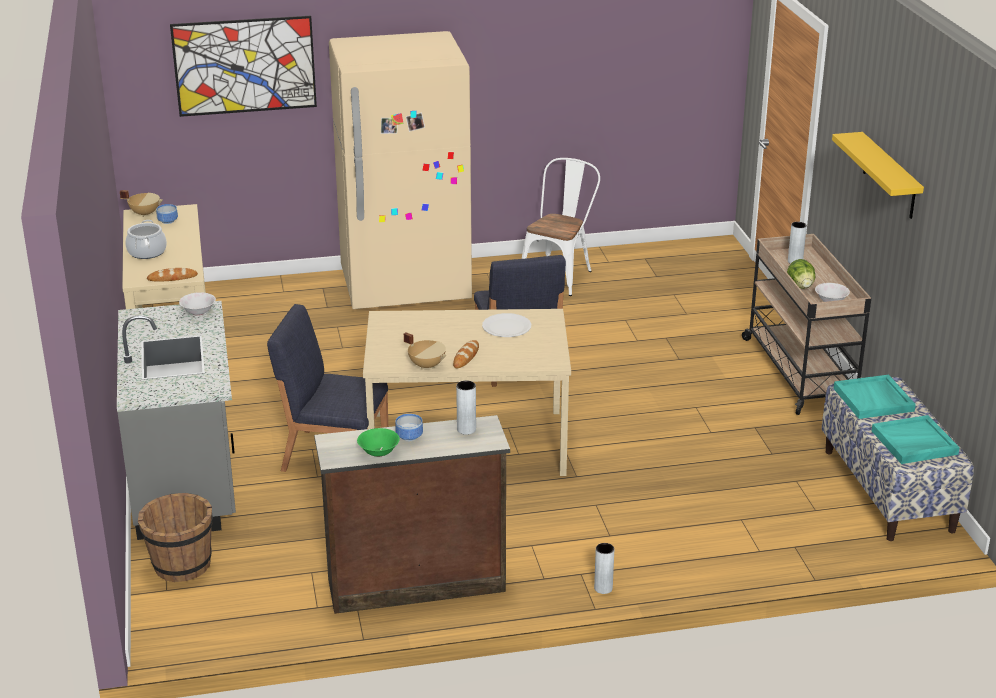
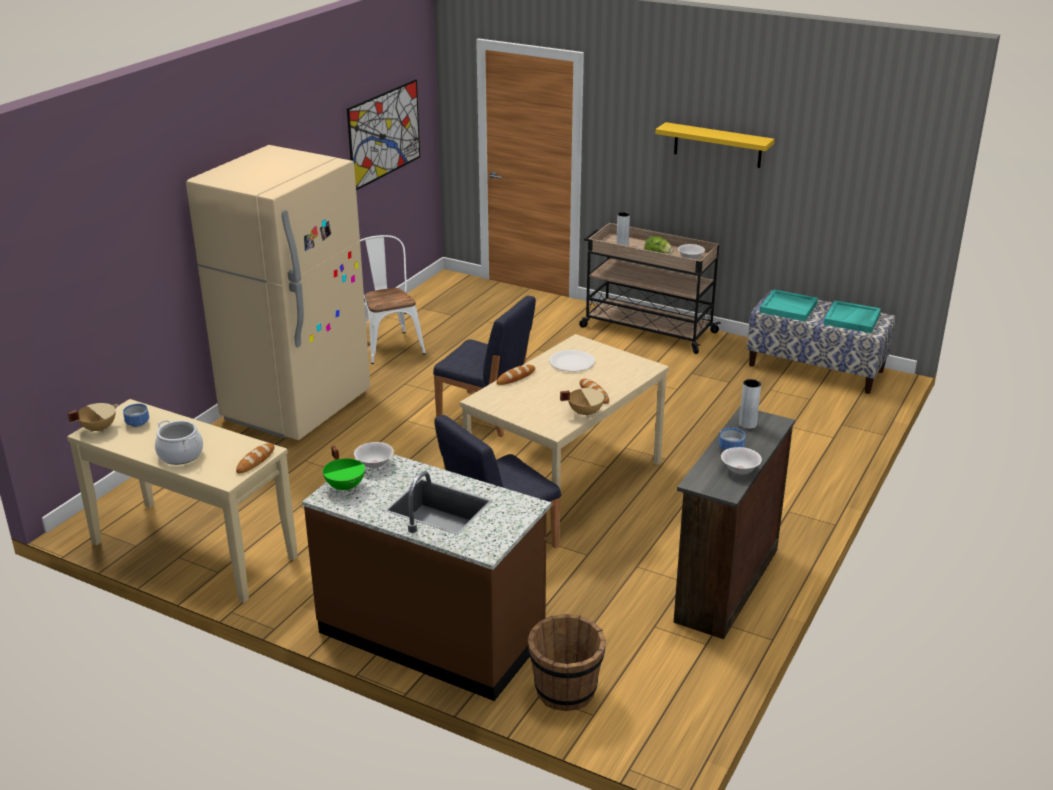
camera: 50 degrees left, 0 degrees up
(155, 315) = (346, 486): none -> green cooking pot
(187, 479) = (433, 633): grey counter -> brown counter
(244, 66) = (118, 234): picture -> picture (384, 134)
(378, 452) = (740, 470): green bowl -> white bowl
(443, 315) = (516, 377): none -> bread
(603, 588) = (815, 510): grey vase -> none

